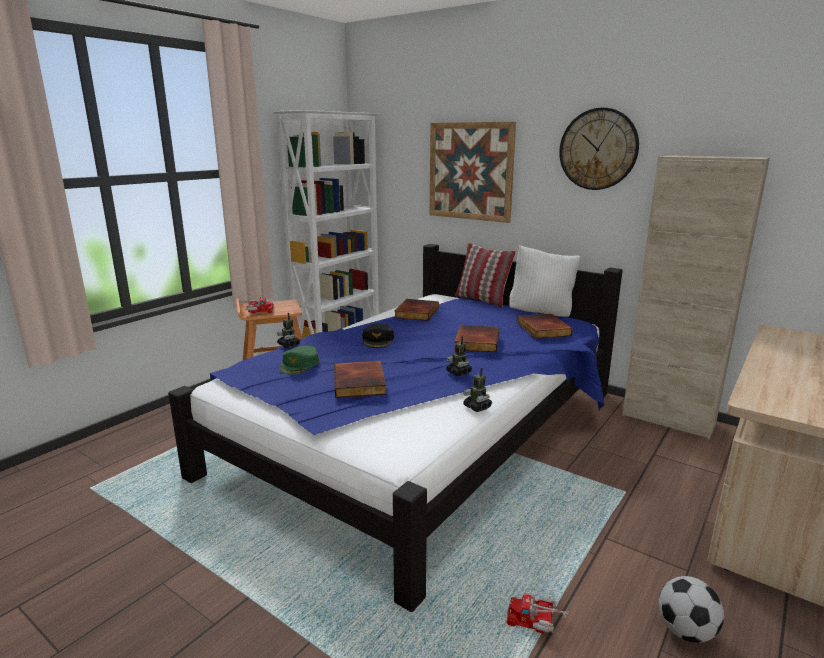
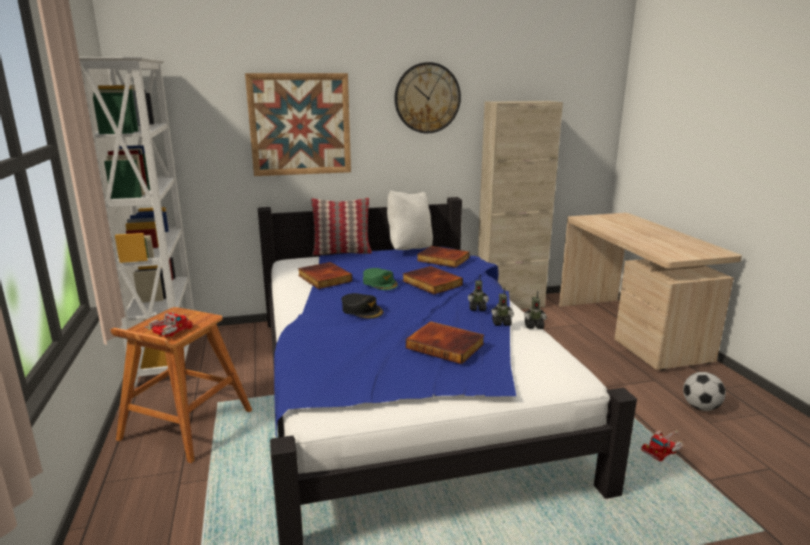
camera: 50 degrees left, 0 degrees up
(289, 345) = (293, 348): toy robot -> toy robot (501, 323)
(300, 365) = (361, 357): green cap -> green cap (380, 283)

